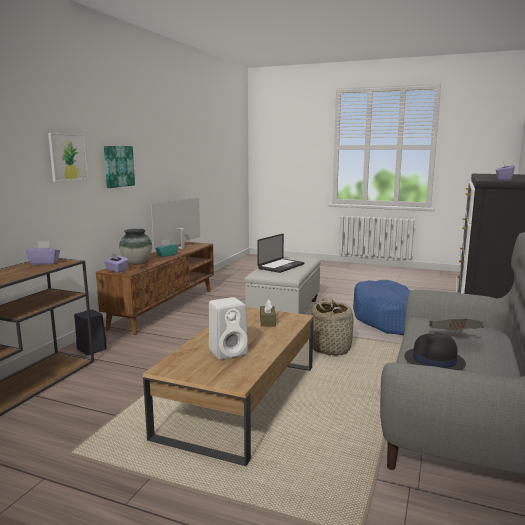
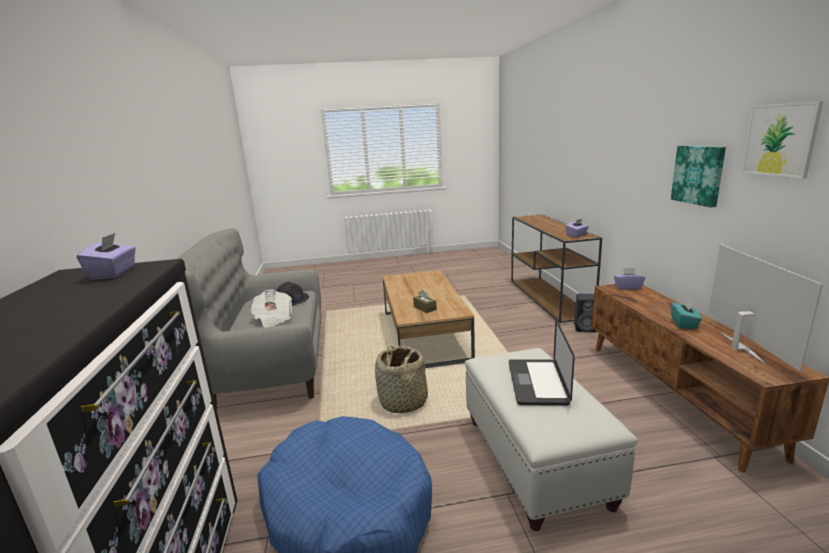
camera: 150 degrees right, 5 degrees up
(68, 157) = (640, 156): picture -> picture (780, 140)
(136, 263) = (653, 300): vase -> none
(229, 352) = (416, 285): white speaker -> none

